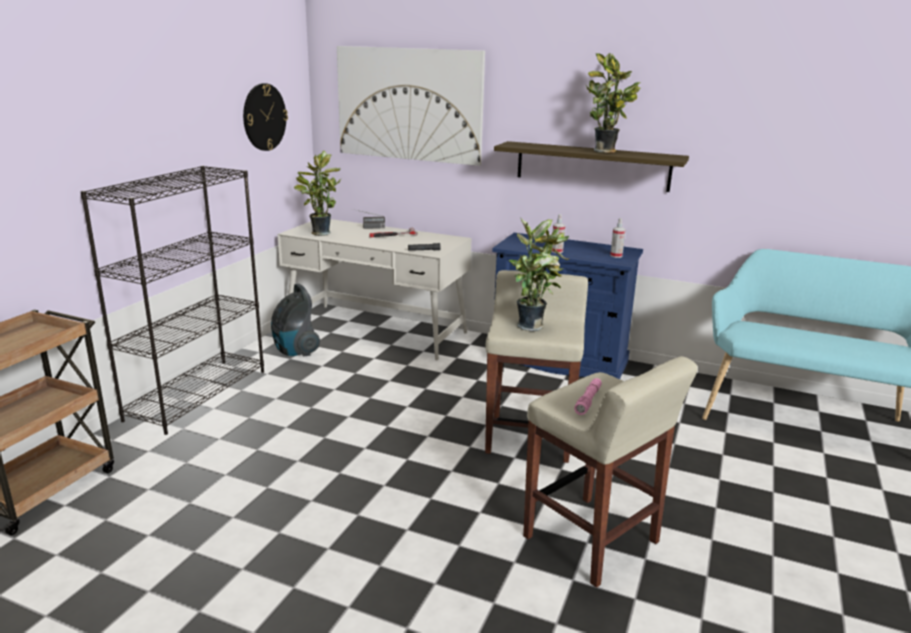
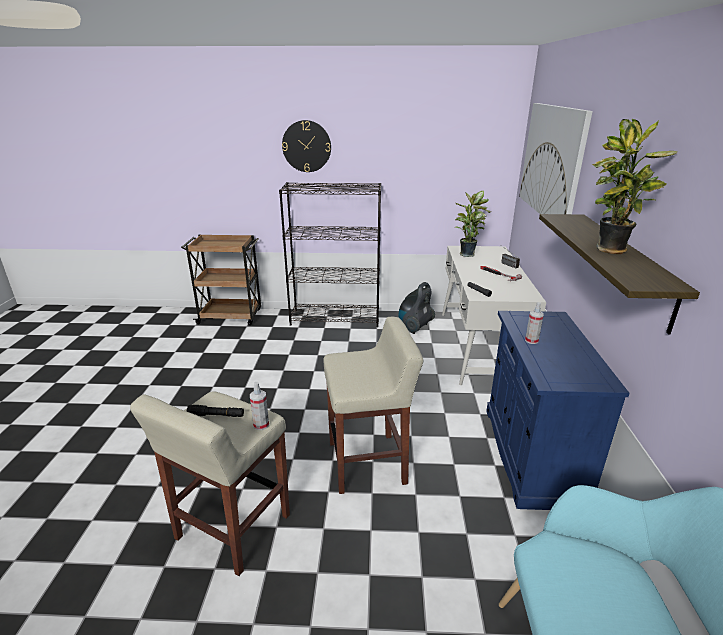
camera: 70 degrees right, 5 degrees up
(264, 117) = (456, 157): wall clock -> wall clock (306, 146)
(532, 326) = (359, 369): potted plant -> none
(588, 401) = (216, 415): pink flashlight -> black flashlight
(616, 256) = (567, 376): spray bottle -> spray bottle (261, 425)

